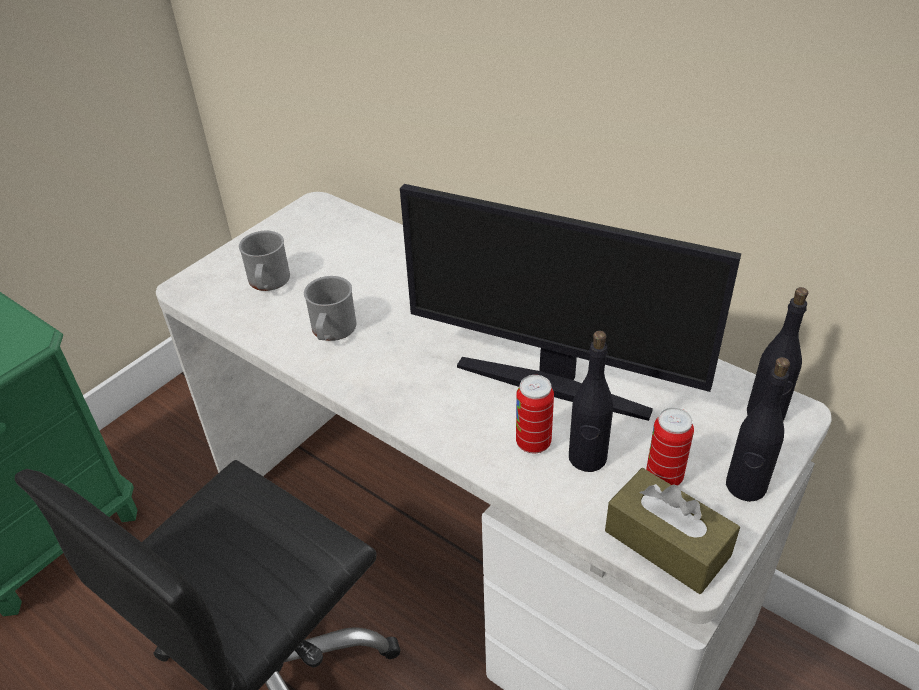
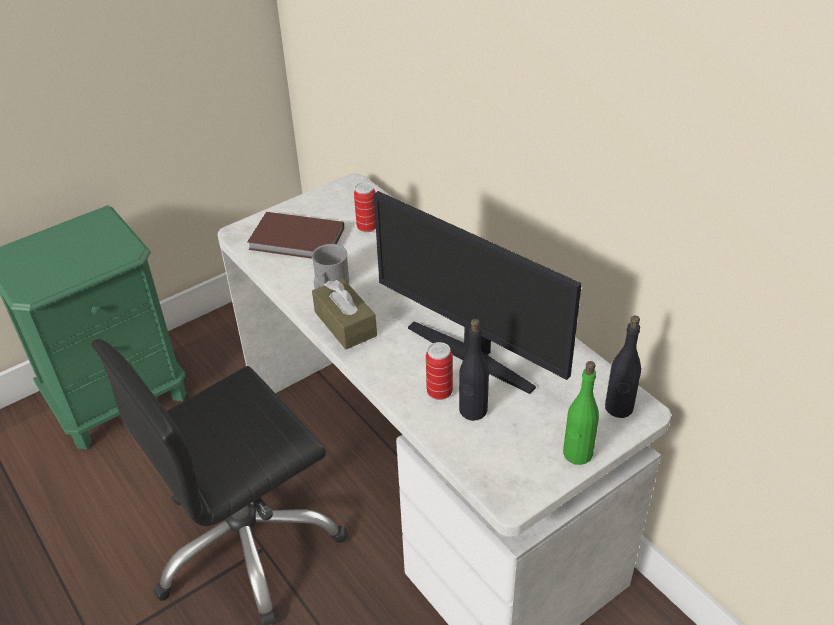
camera: 15 degrees right, 0 degrees up
(268, 283) = (297, 240): grey mug -> brown book
(664, 477) = (521, 435): can -> can (367, 227)
(667, 543) = (501, 478): brown tissue box -> brown tissue box (345, 324)
(745, 486) = (577, 454): black bottle -> green bottle

